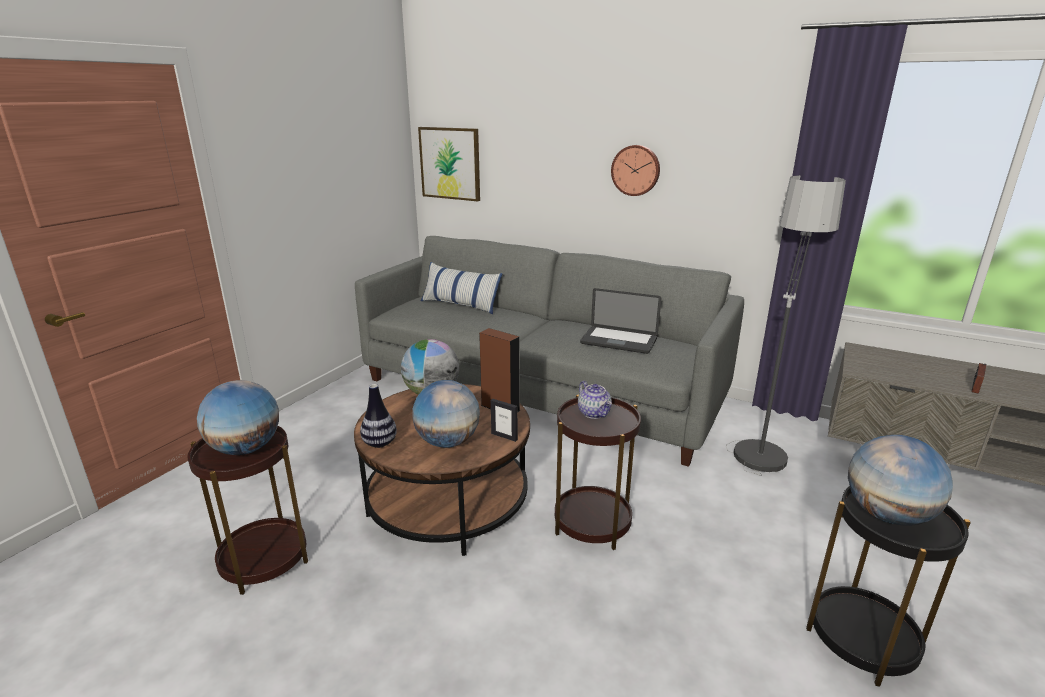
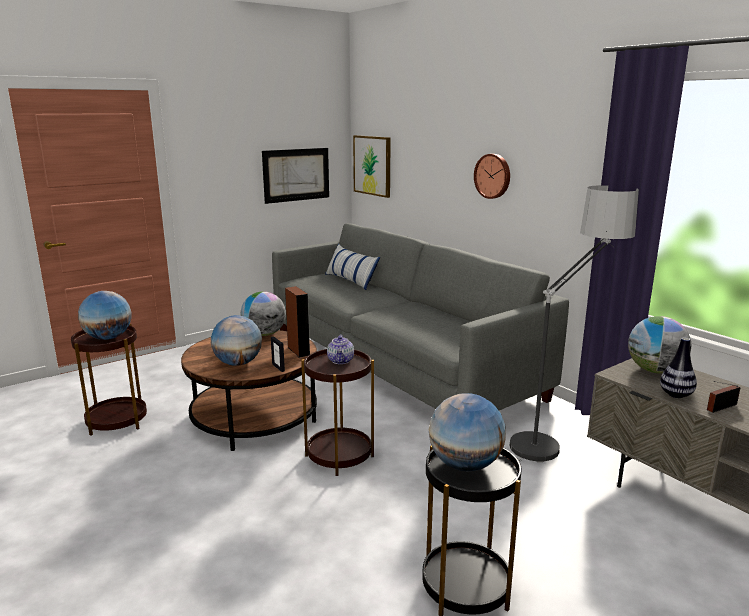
camera: 25 degrees right, 5 degrees down
(362, 180) = (296, 175): none -> picture
(379, 443) = (197, 355): vase -> vase (675, 395)
(618, 341) = (438, 322): laptop -> none
(880, 359) = (654, 370): none -> globe

